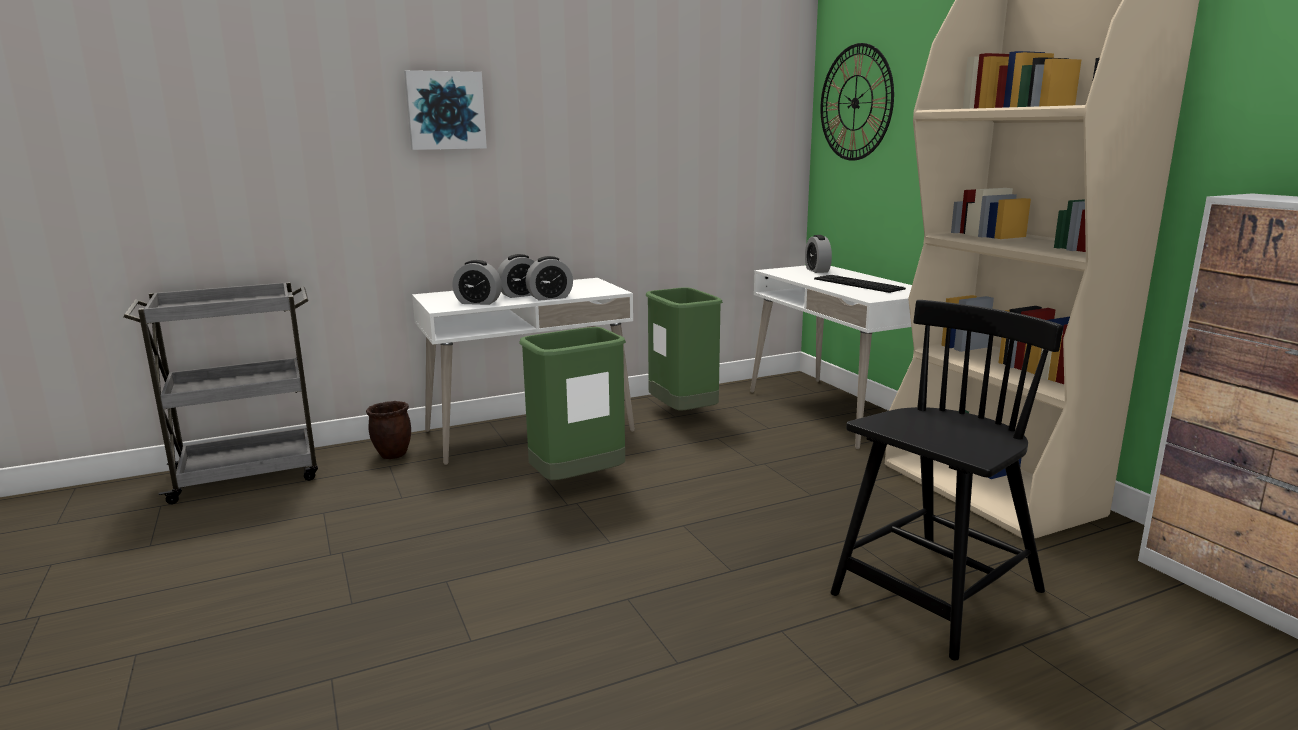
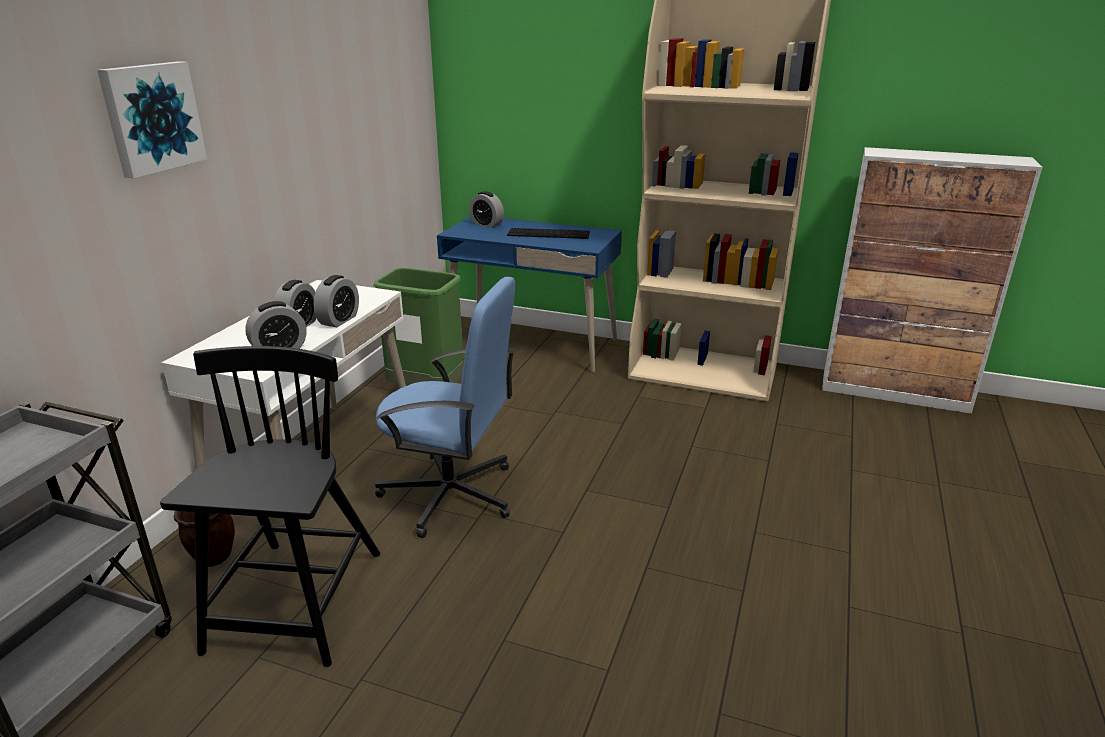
camera: 45 degrees left, 10 degrees up
(577, 483) = (451, 495): green trash can -> blue office chair
(835, 411) = (532, 344): white desk -> blue desk
(855, 103) = (493, 63): wall clock -> none
(936, 595) = (782, 461): black chair -> black chair (296, 603)

